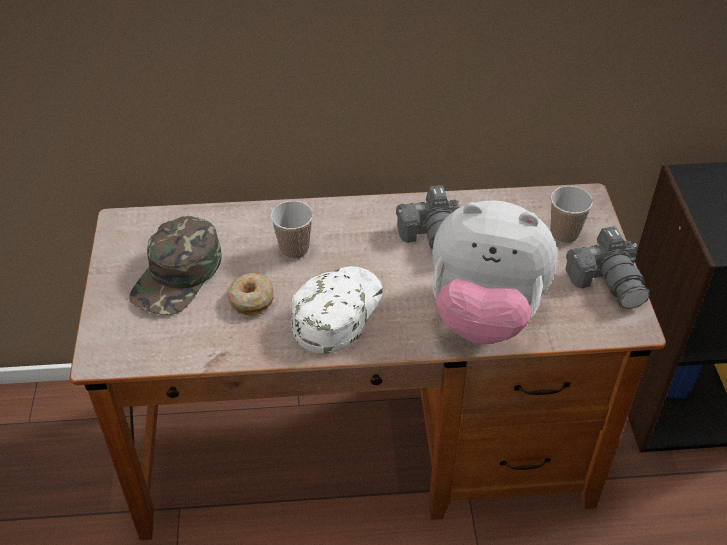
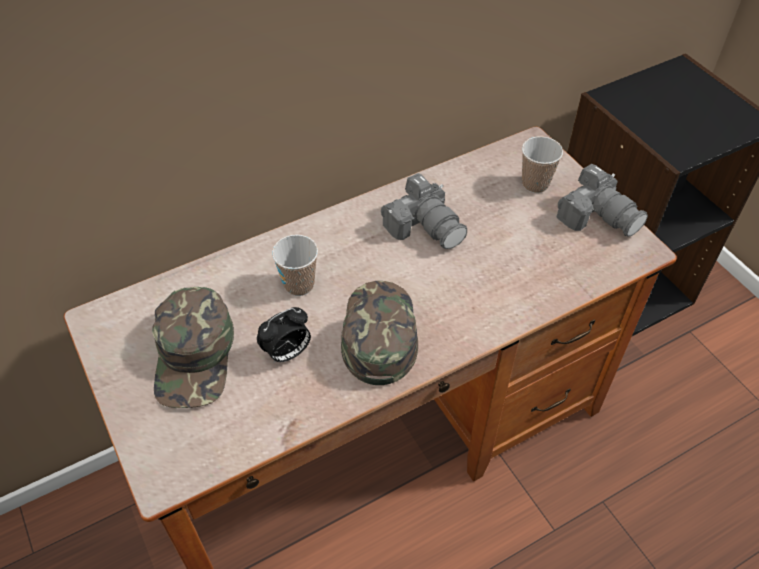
camera: 25 degrees left, 5 degrees up
(251, 299) = (287, 353): donut -> alarm clock
(336, 311) = (378, 333): white cap -> green cap
(484, 315) = (515, 286): plush toy -> none

